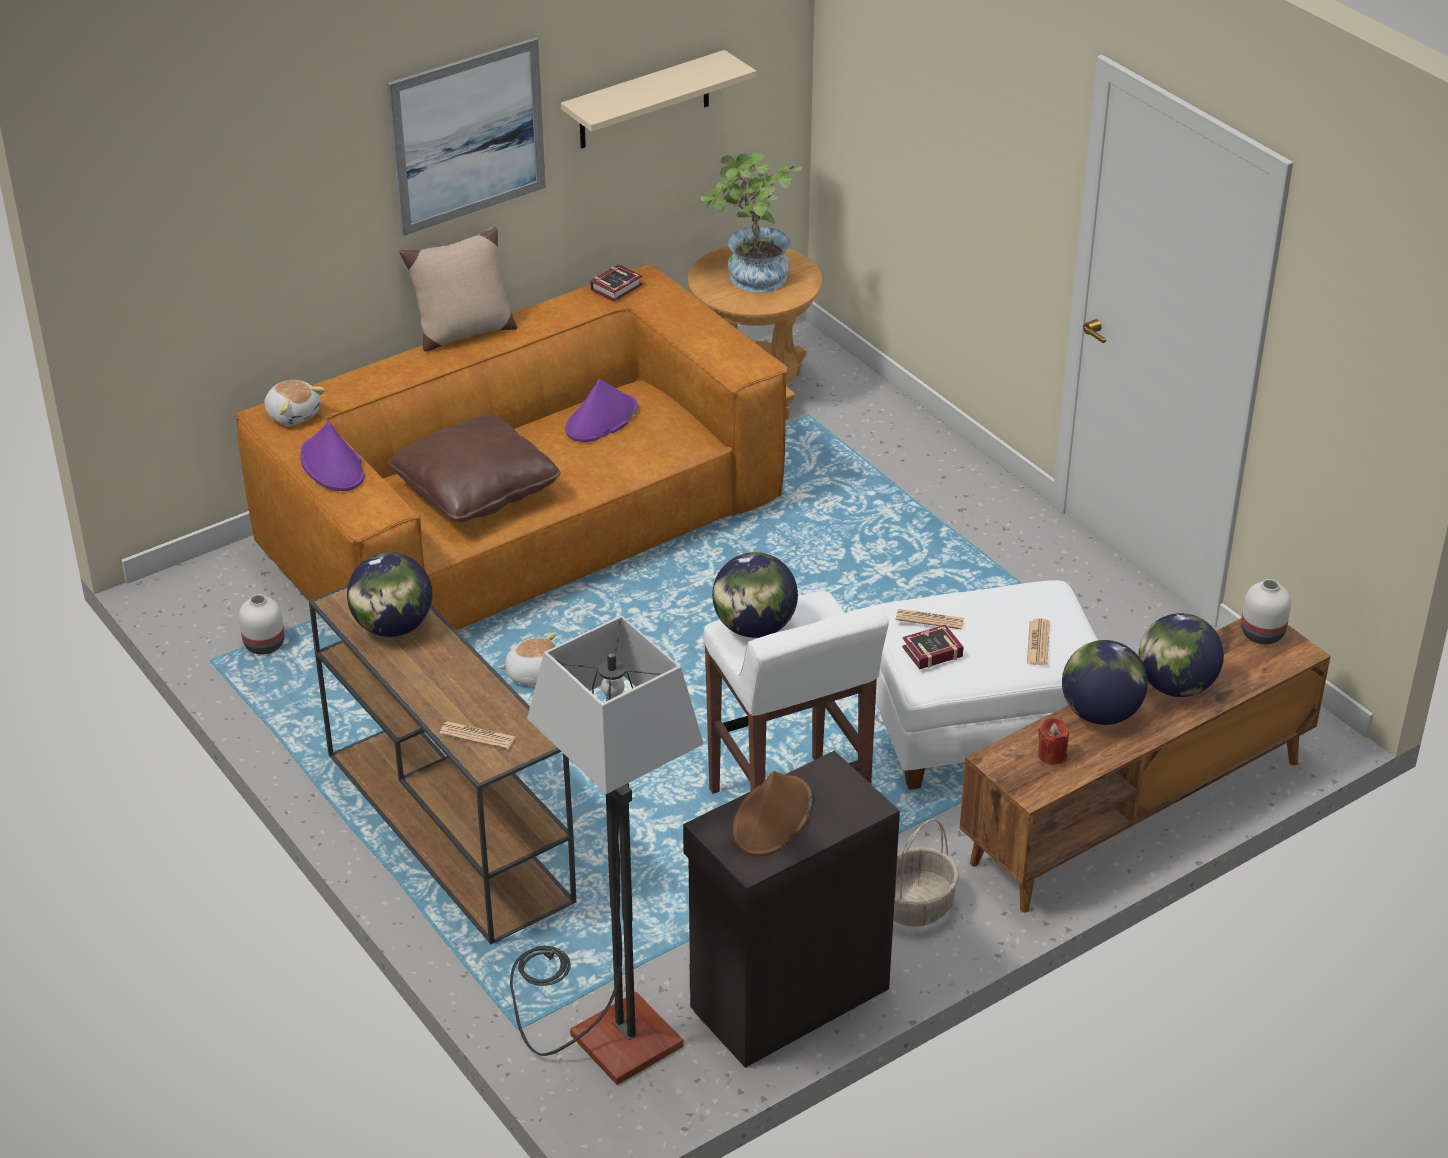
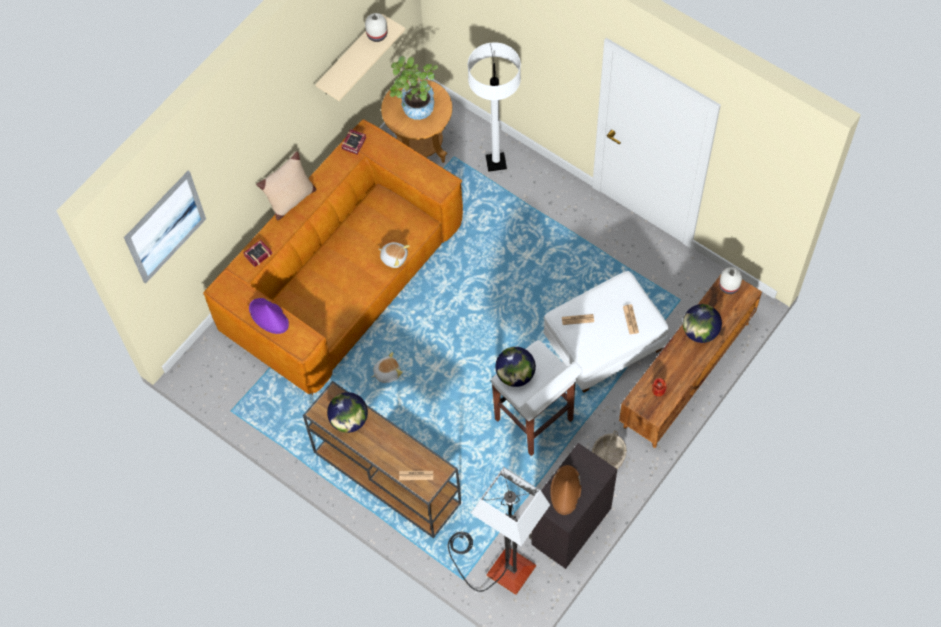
camera: 15 degrees left, 25 degrees up
(263, 645) = (251, 393): white vase -> white vase (376, 35)
(293, 414) = (232, 285): plush toy -> plush toy (394, 257)
(468, 136) = (278, 124): picture -> picture (165, 227)
(476, 490) = (330, 290): brown pillow -> none
(601, 420) = (372, 223): purple hat -> none
(883, 438) = (496, 162): none -> white floor lamp
(929, 651) = (584, 340): book -> book (256, 255)
(1100, 713) = (672, 358): globe -> none

